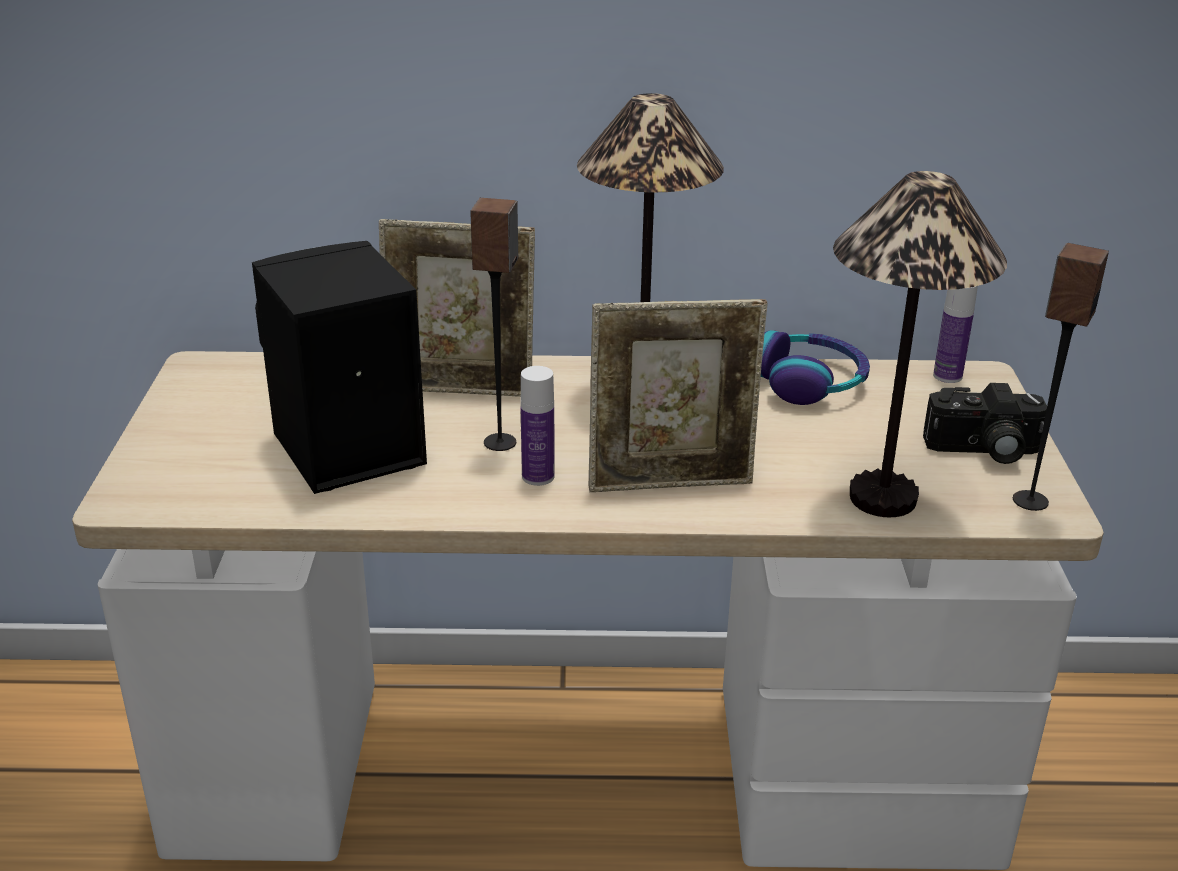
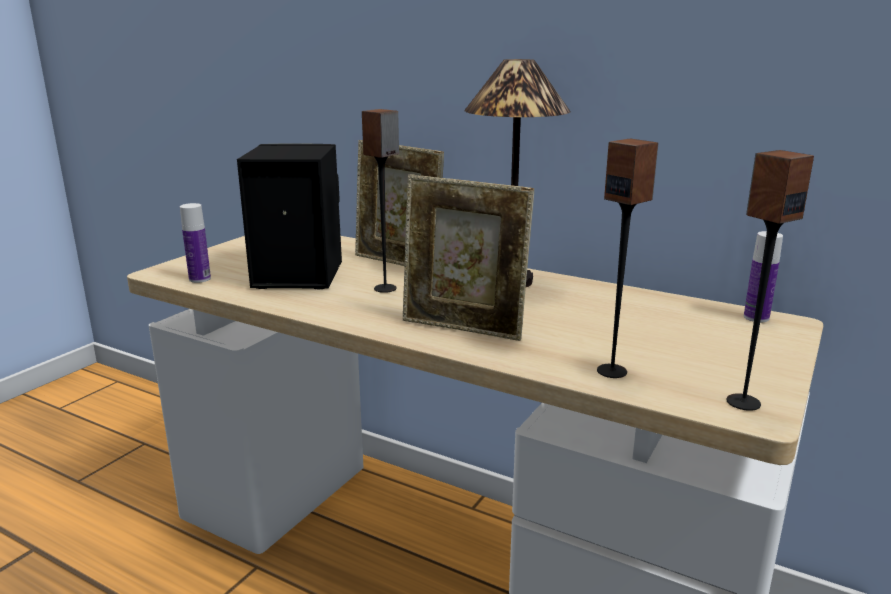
camera: 30 degrees right, 10 degrees down
(538, 476) = (383, 307): bottle -> bottle (200, 279)
(807, 382) = (634, 300): headphones -> none
(884, 498) = (612, 371): table lamp -> speaker
(983, 450) = (735, 363): camera -> none

